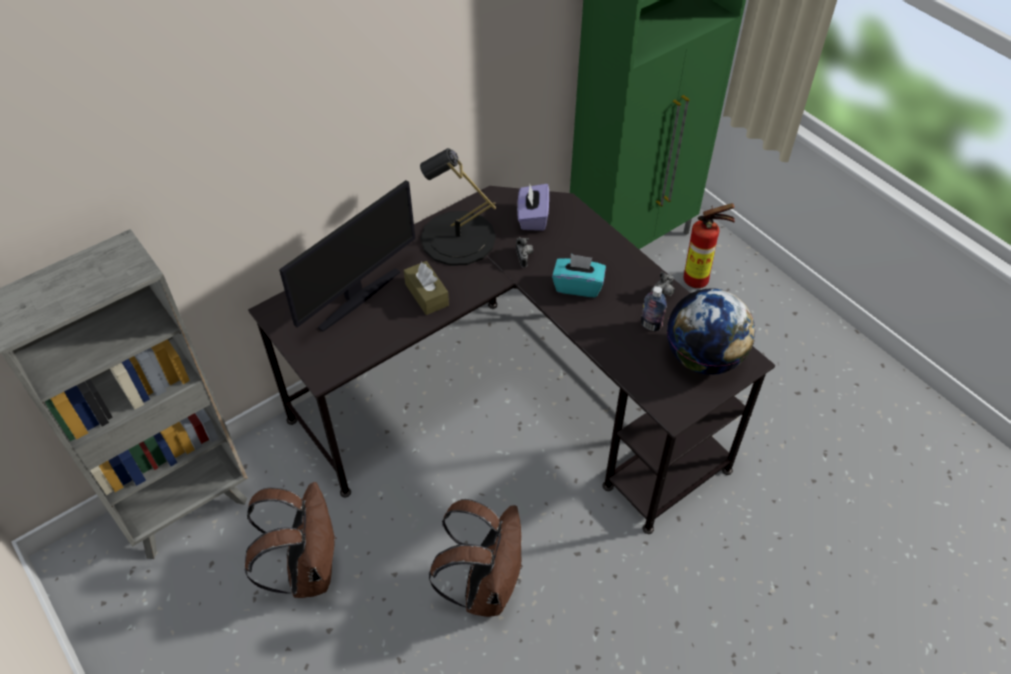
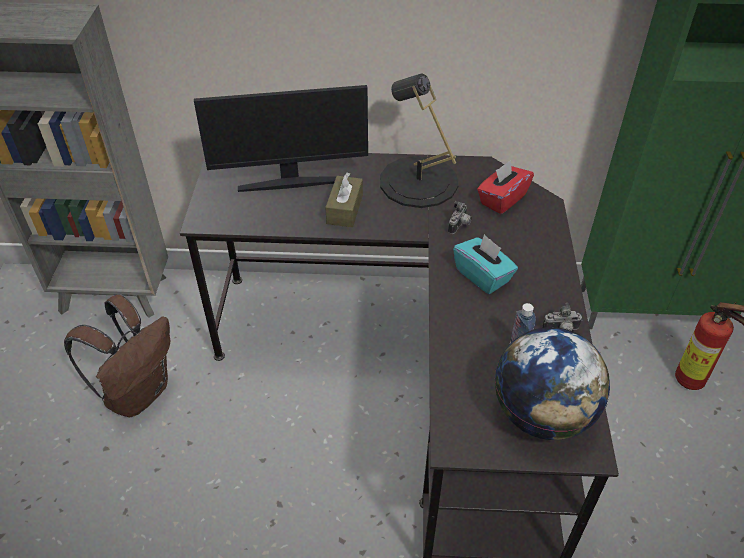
camera: 40 degrees right, 5 degrees down
(485, 586) = (242, 506): brown backpack -> none
(532, 217) = (502, 199): purple tissue box -> red tissue box

